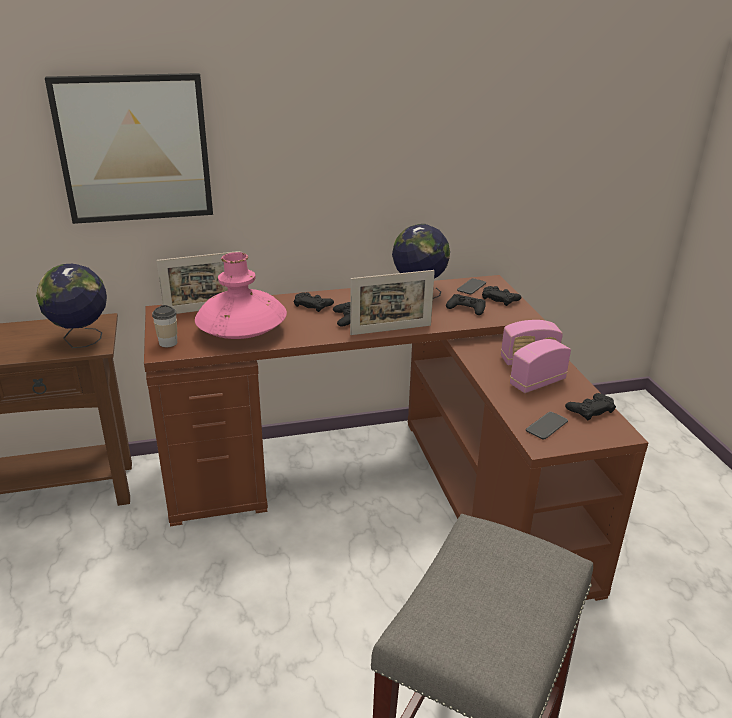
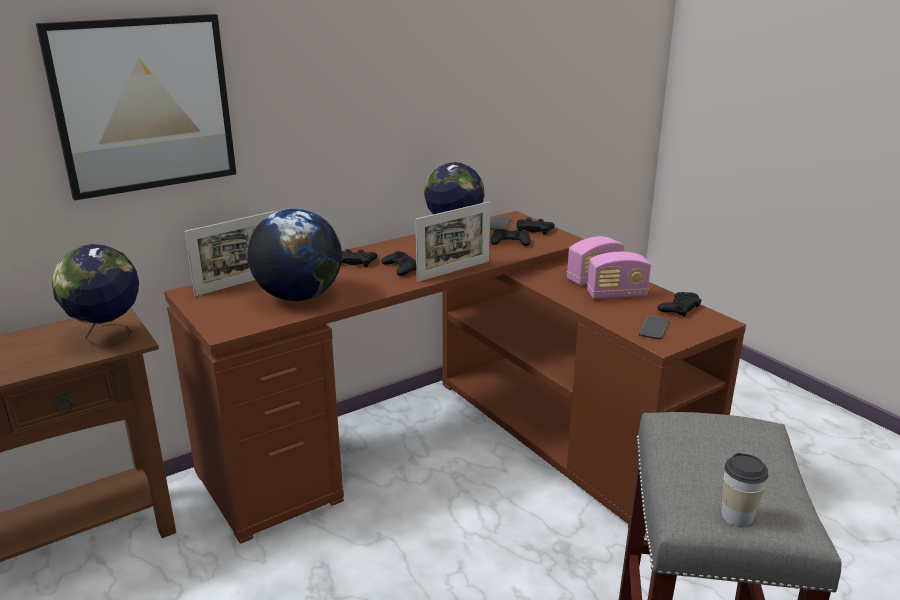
camera: 20 degrees left, 5 degrees down
(168, 343) = (223, 321): cup -> cup (737, 516)
(242, 331) = (298, 296): pink vase -> globe
(537, 383) = (616, 295): radio -> radio turned 135 degrees counterclockwise

